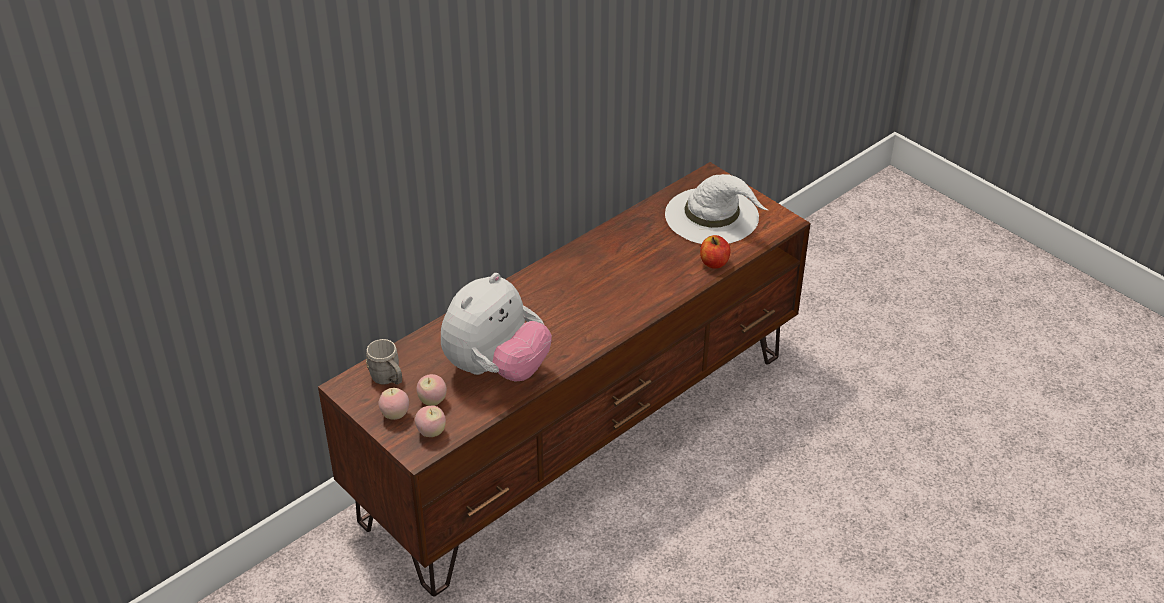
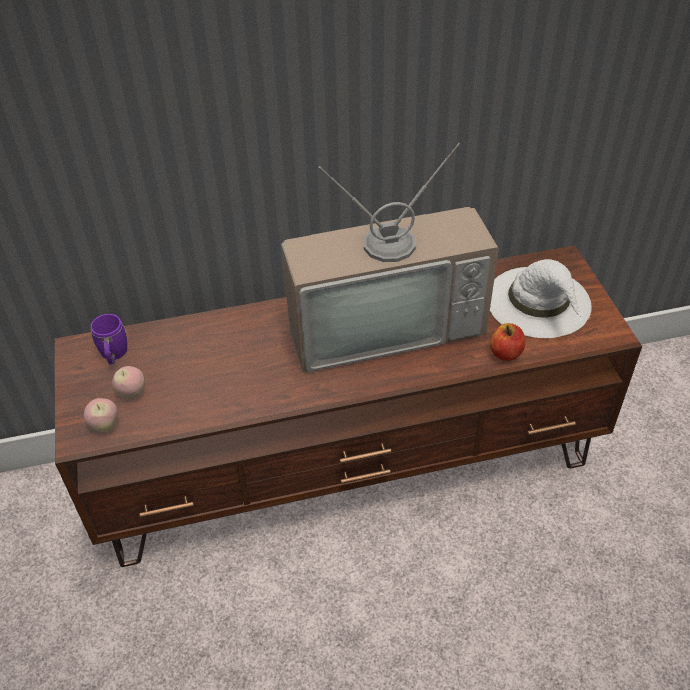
camera: 30 degrees right, 5 degrees up
(388, 379) = (114, 355): grey mug -> purple mug
(395, 415) = (90, 394): apple -> none
(496, 368) = (213, 383): plush toy -> none
(601, 272) = (385, 322): none -> television

